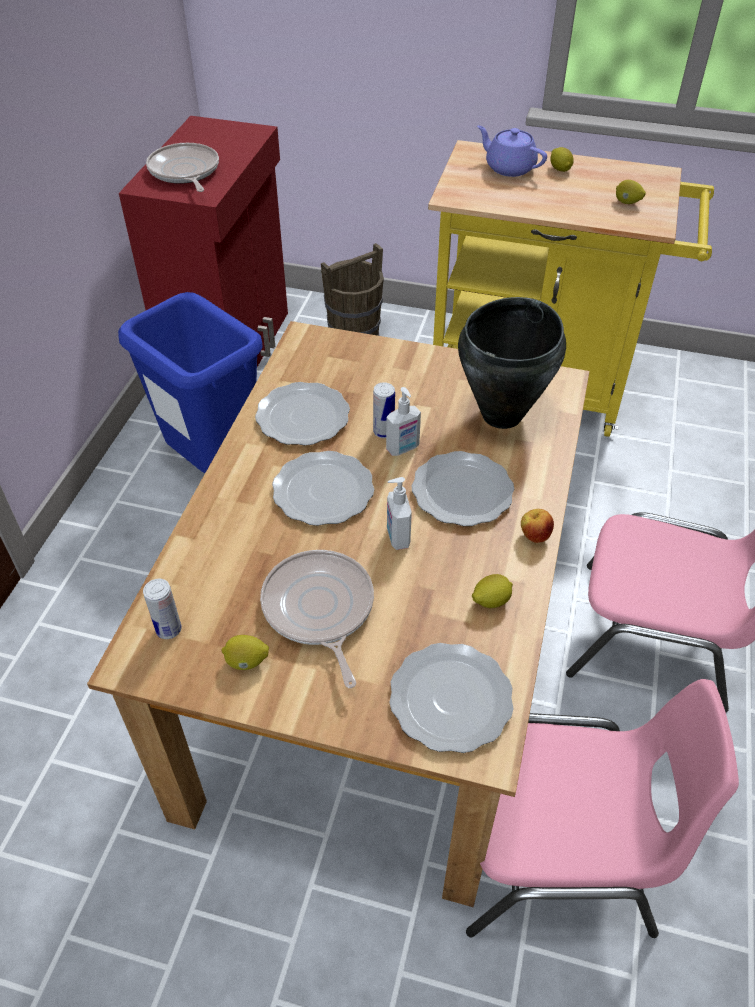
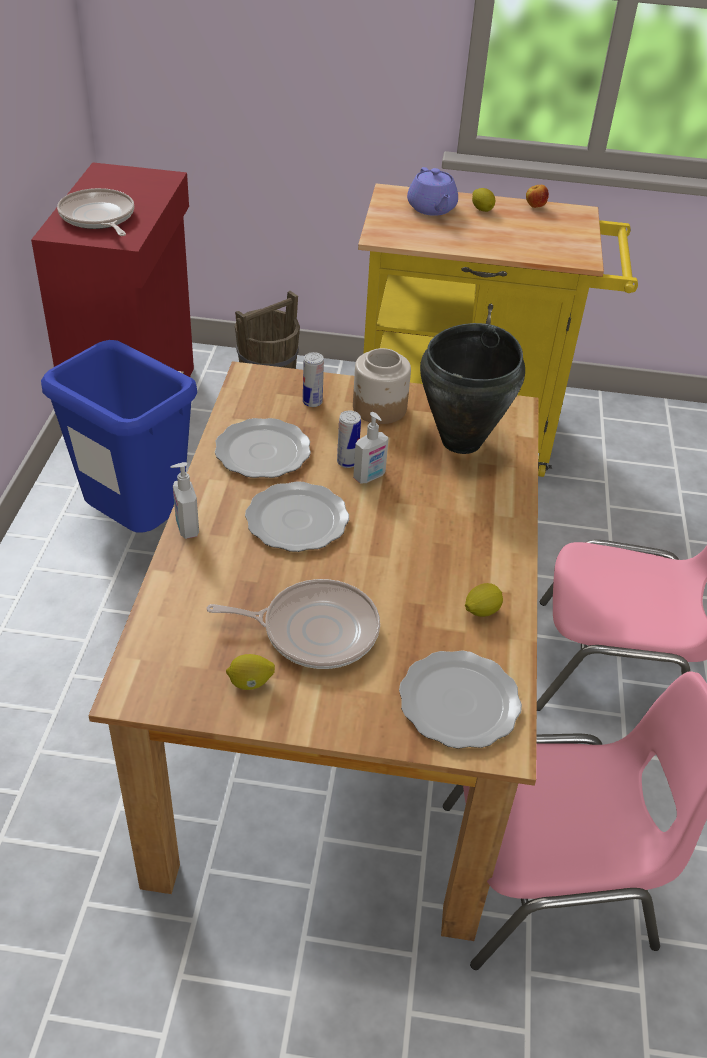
camera: 10 degrees left, 5 degrees down
(169, 629) = (164, 658): can -> can (312, 402)
(319, 610) = (314, 630): frying pan -> frying pan turned 120 degrees clockwise
(397, 537) = (379, 559): soap dispenser -> soap dispenser (186, 528)
(425, 376) = (379, 408): none -> jar
(464, 491) = (437, 513): plate -> none
(509, 168) = (432, 209): purple teapot -> purple teapot turned 135 degrees counterclockwise
(534, 536) = (512, 550): apple -> apple (535, 207)
(627, 202) = (552, 239): lemon -> none

